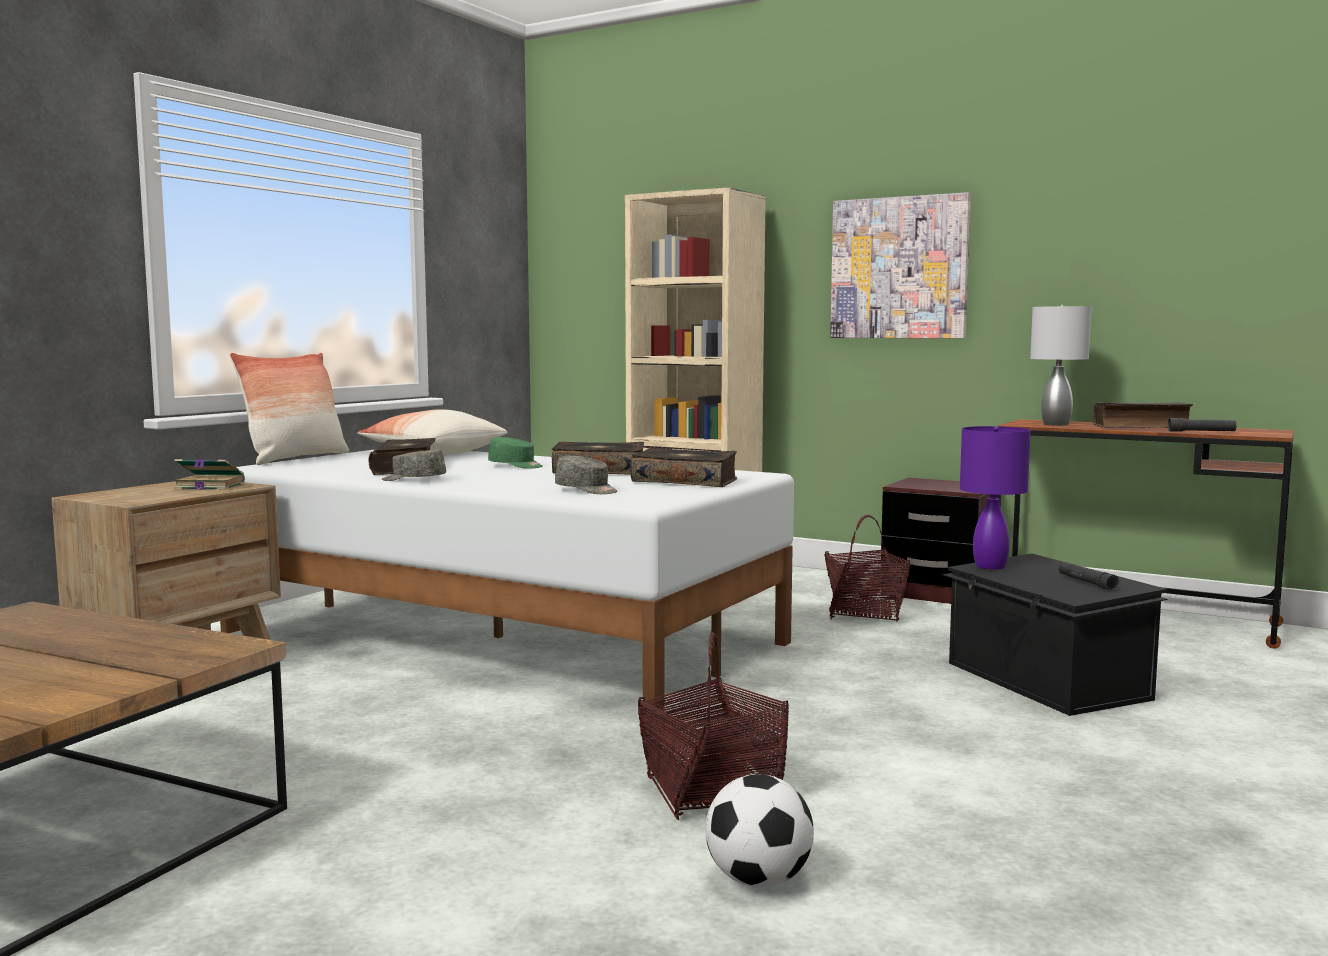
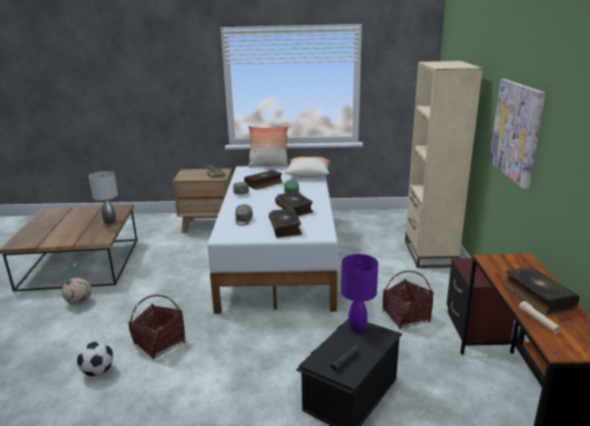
camera: 60 degrees right, 15 degrees up
(293, 874) = (79, 302): none -> football
(1057, 424) = (508, 269): grey table lamp -> grey table lamp (110, 222)
(1201, 432) = (538, 321): black flashlight -> beige flashlight

